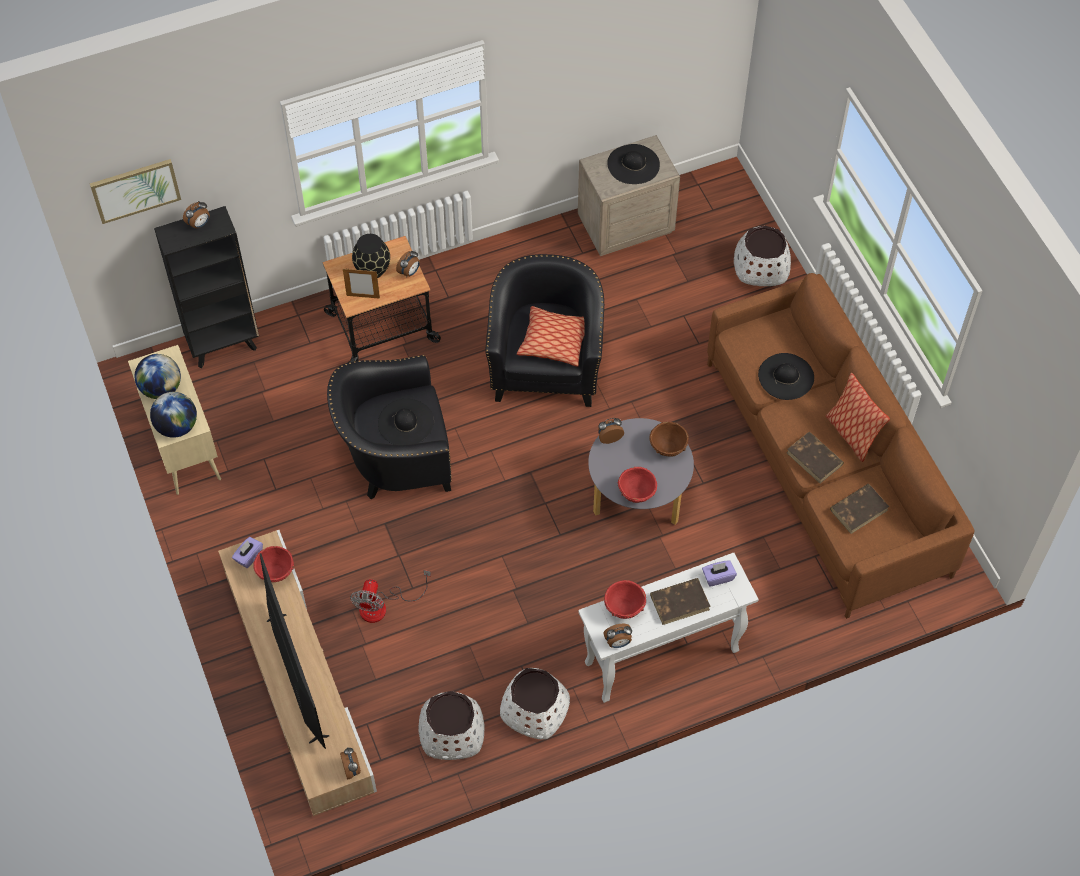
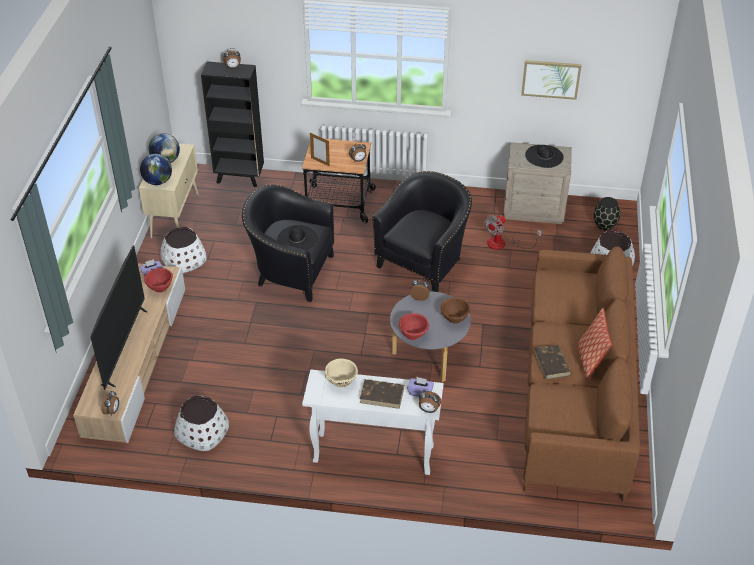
camera: 30 degrees right, 15 degrees down
(135, 190) = (200, 26): picture -> picture (551, 79)
(373, 270) = (337, 151): black vase -> black vase (605, 225)
(382, 606) = (218, 344): fan -> fan (503, 244)
(535, 709) = (265, 445): white planter -> white planter (184, 260)
(554, 341) = (425, 233): pillow -> none
(618, 642) = (321, 399): alarm clock -> alarm clock (428, 410)
(624, 608) = (341, 382): red bowl -> beige bowl
(786, 376) = (566, 309): black hat -> none
(859, 509) = (563, 407): brown book -> none

